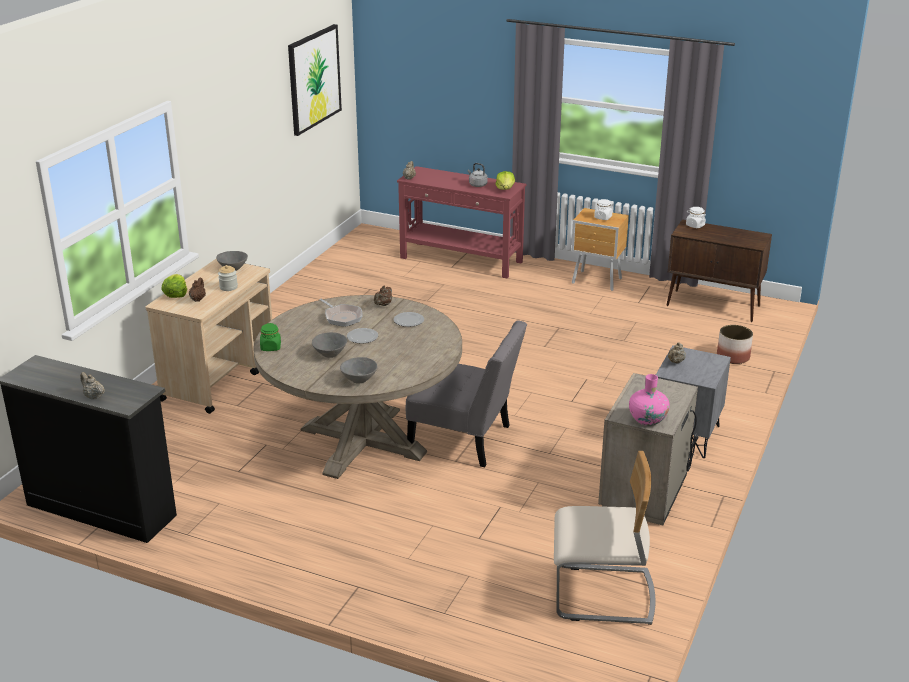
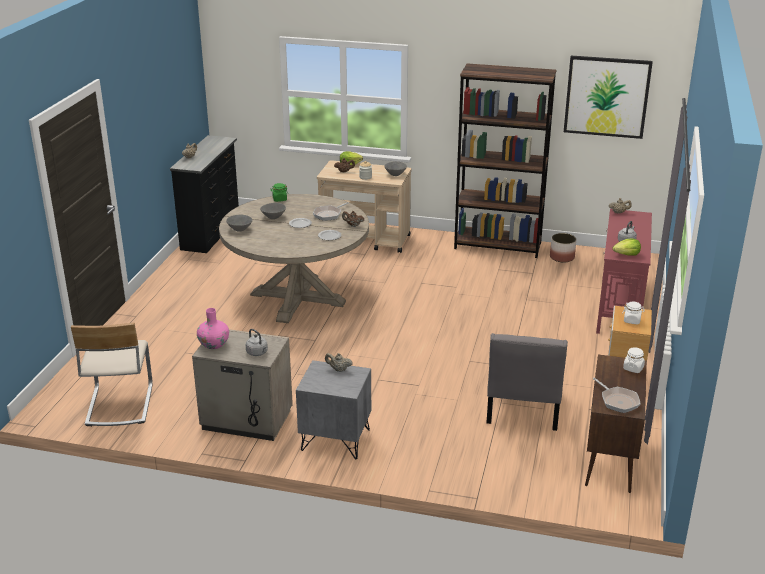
camera: 80 degrees right, 0 degrees up
(292, 298) = (498, 246): none -> brown bookcase
(465, 440) = (306, 336): grey chair -> grey chair (522, 410)
(668, 392) = (258, 353): none -> grey kettle
(733, 357) = (496, 470): planter -> planter (562, 257)
(746, 238) = (618, 401): none -> frying pan

